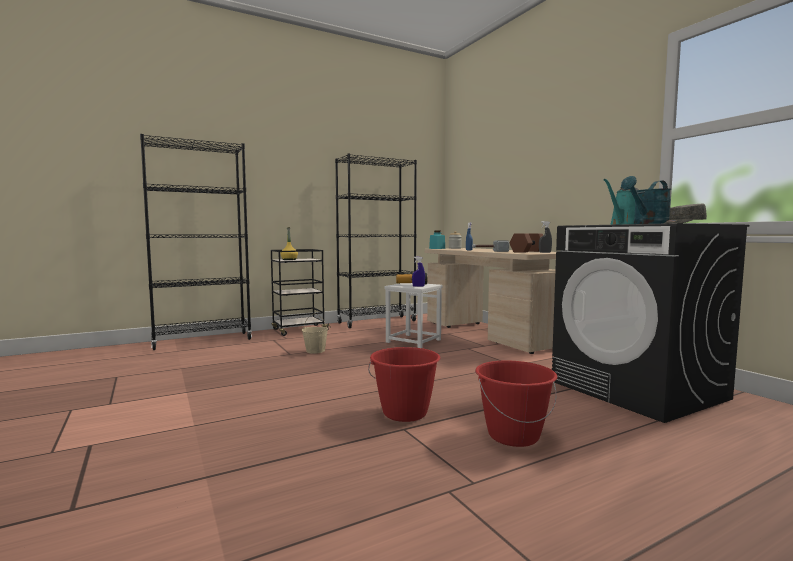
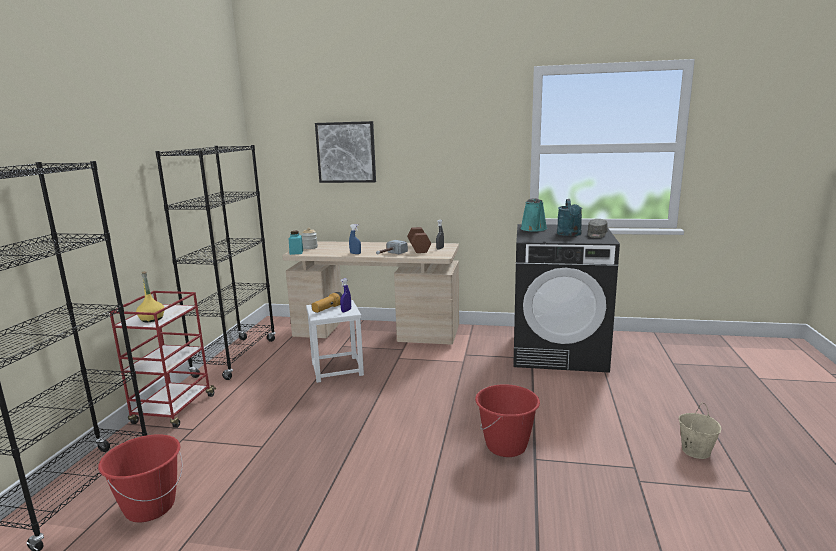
camera: 50 degrees left, 10 degrees up
(299, 330) = (173, 410): black cart -> red cart
(315, 351) = (279, 428): beige bucket -> beige bucket (695, 451)
(498, 167) = (346, 152): none -> picture
(513, 435) = (584, 424): red bucket -> red bucket (150, 507)

